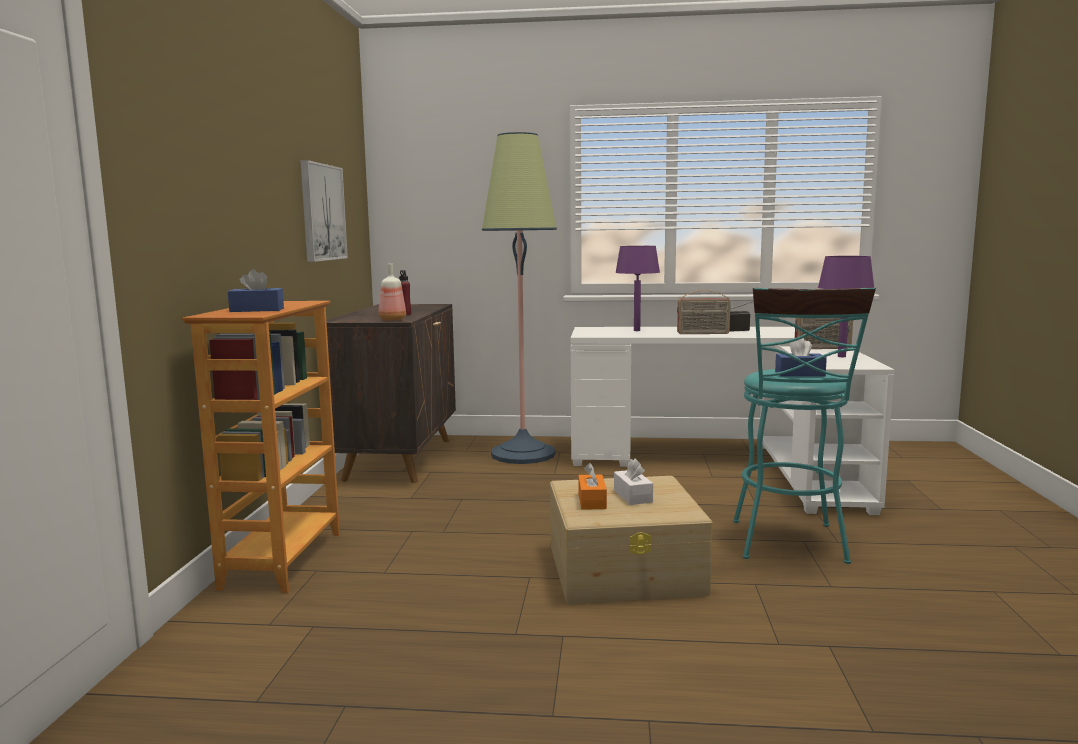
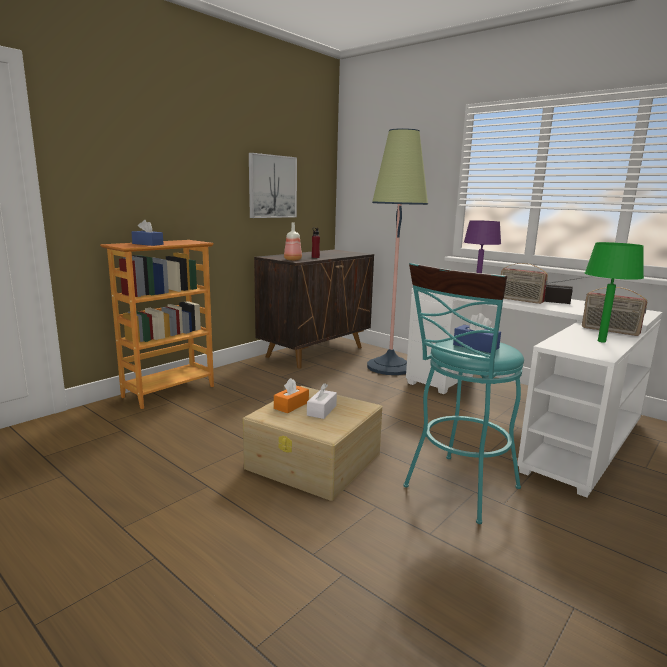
camera: 35 degrees right, 5 degrees up
(841, 356) = (601, 341): purple table lamp -> green table lamp

